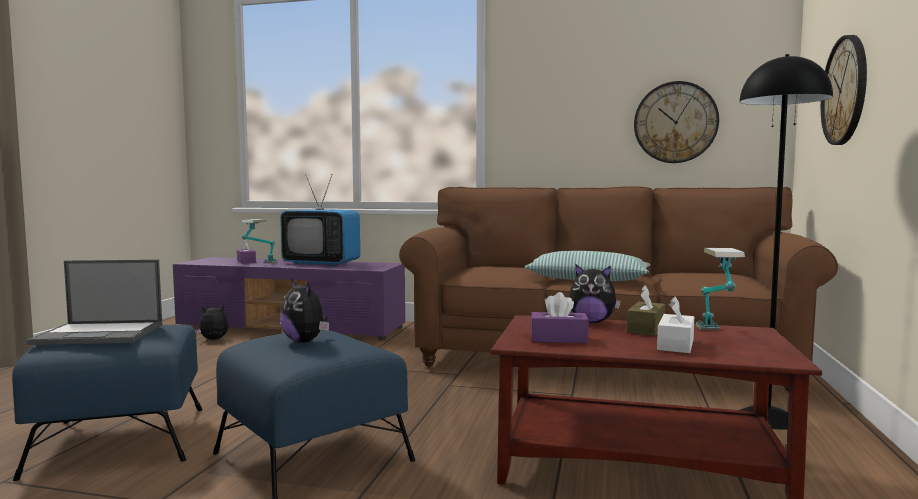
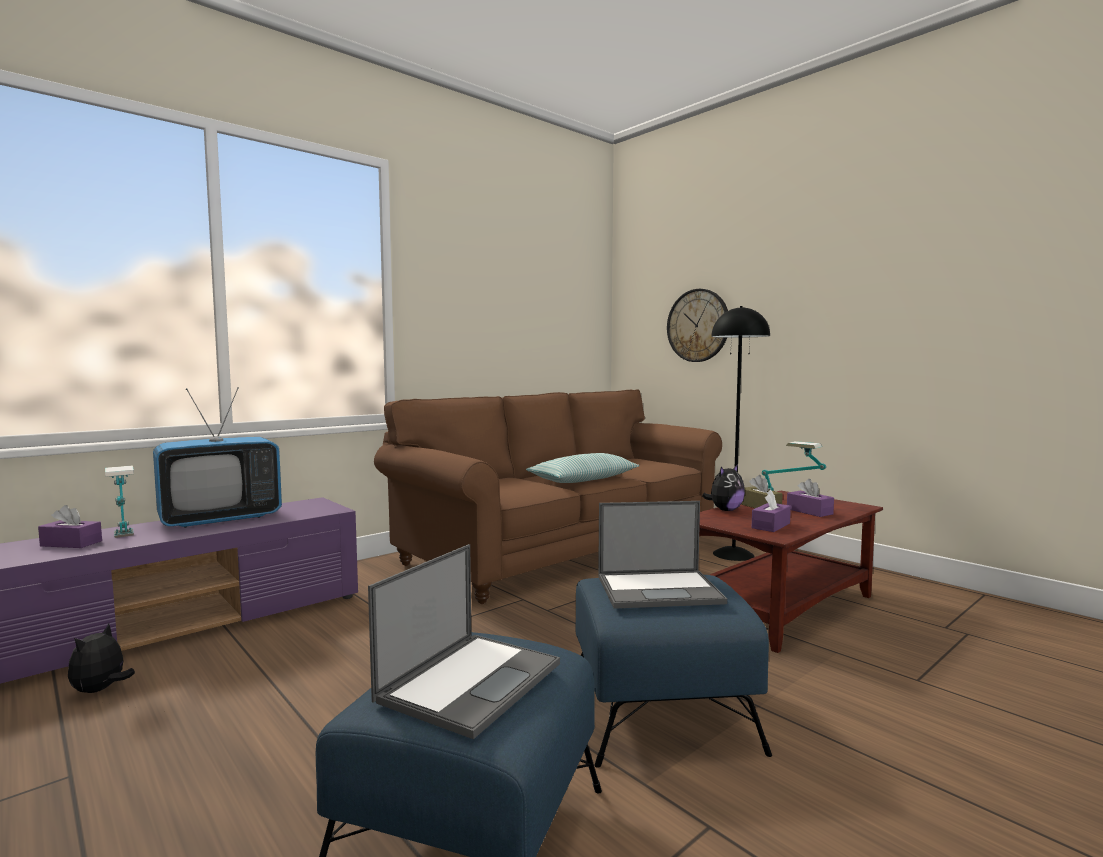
camera: 55 degrees left, 0 degrees up
(305, 341) = (660, 589): plush toy -> laptop
(675, 122) = (547, 334): wall clock -> none
(675, 344) = (809, 511): white tissue box -> purple tissue box

